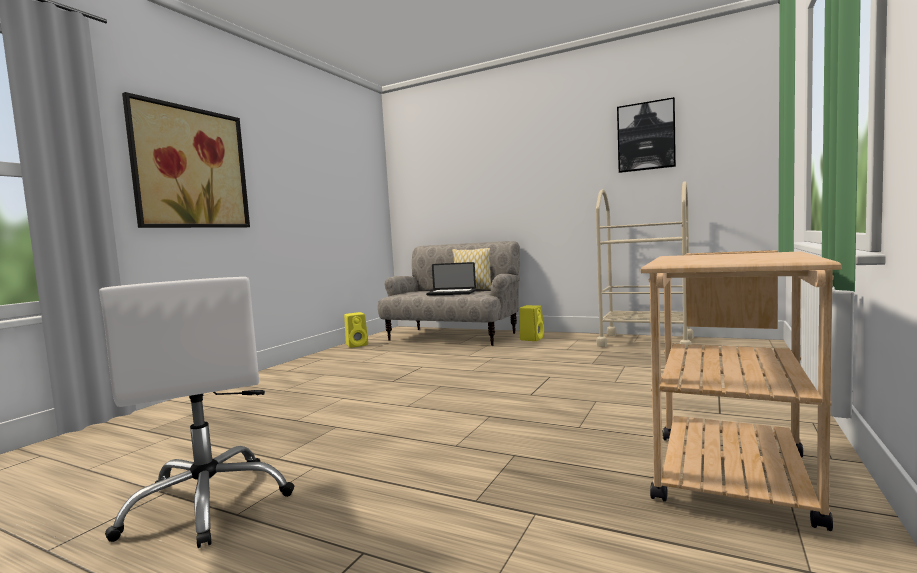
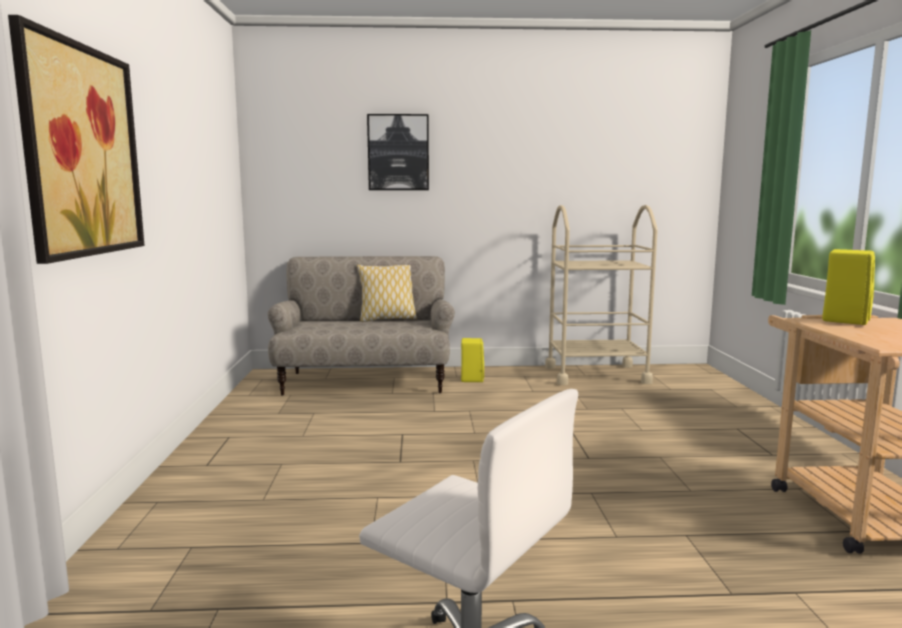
camera: 30 degrees left, 5 degrees up
(357, 345) = (245, 407): yellow speaker -> yellow speaker (845, 320)
(451, 293) = (374, 327): laptop -> none
(646, 136) = (596, 147): picture -> picture (398, 152)

